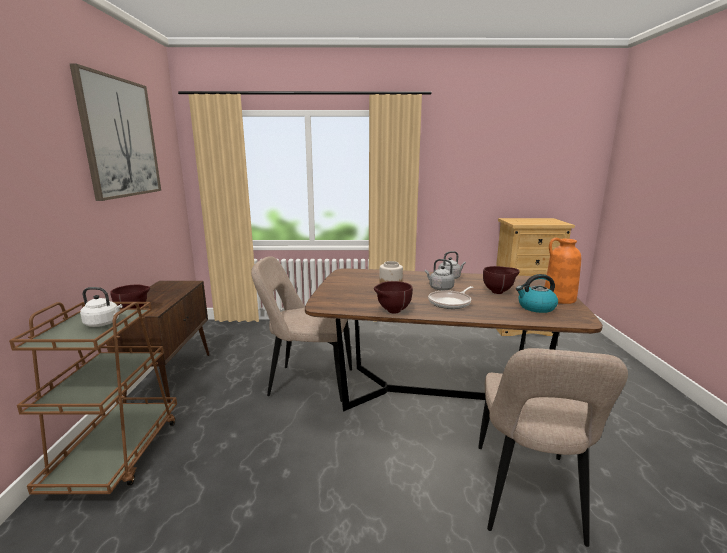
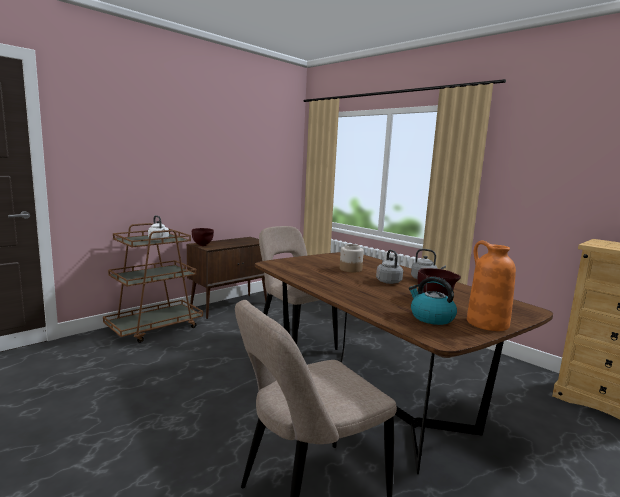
camera: 45 degrees right, 5 degrees down
(120, 138) = (237, 132): picture -> none
(392, 311) = (301, 279): brown bowl -> none
(451, 302) = (363, 290): frying pan -> none

